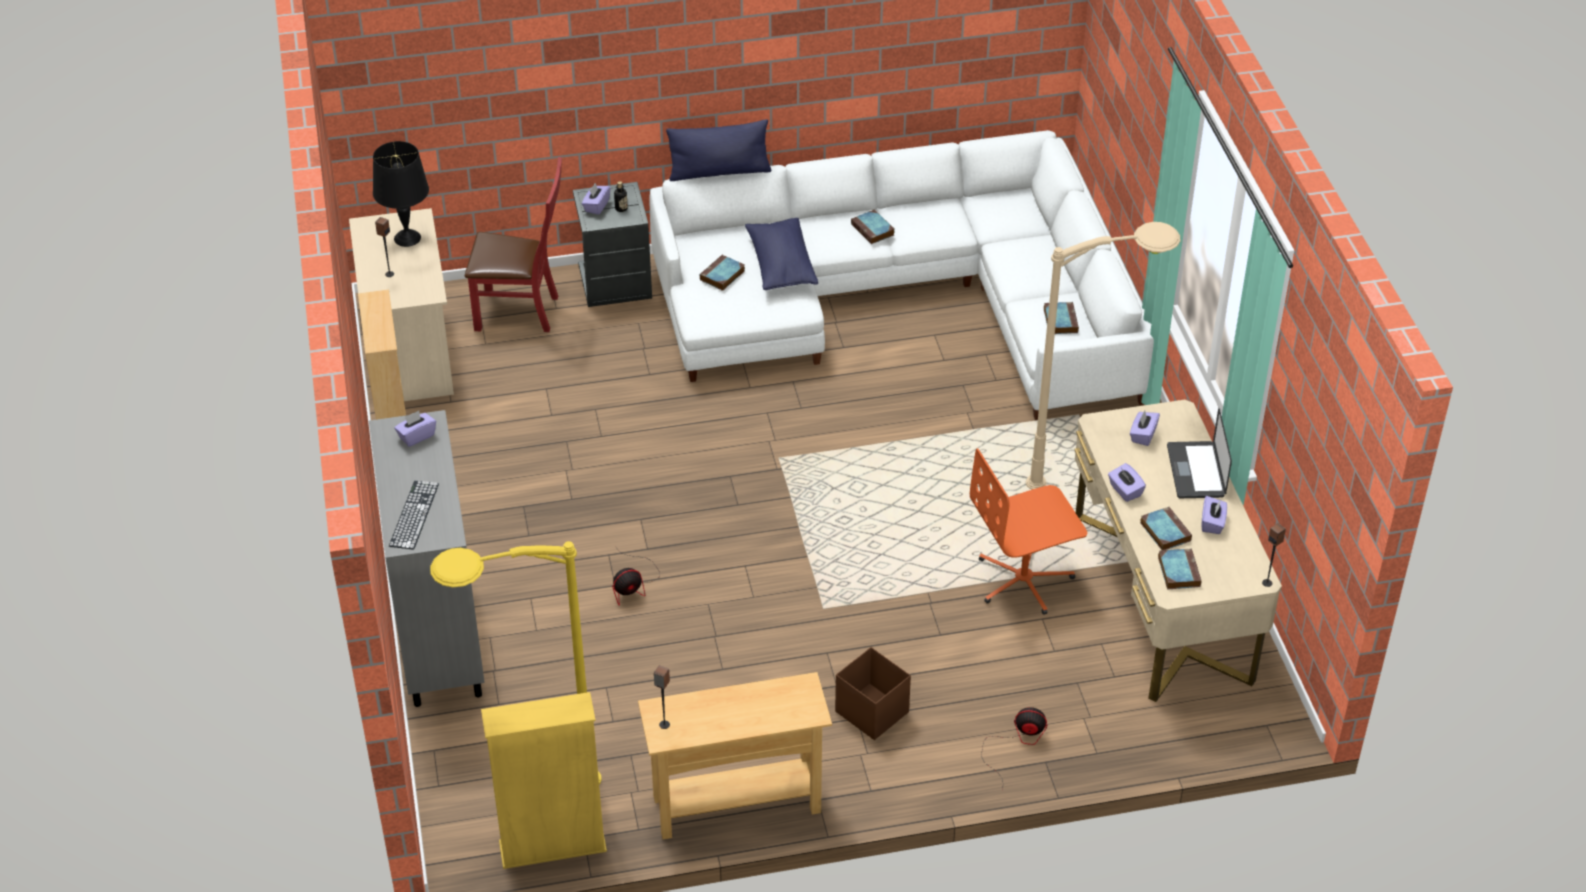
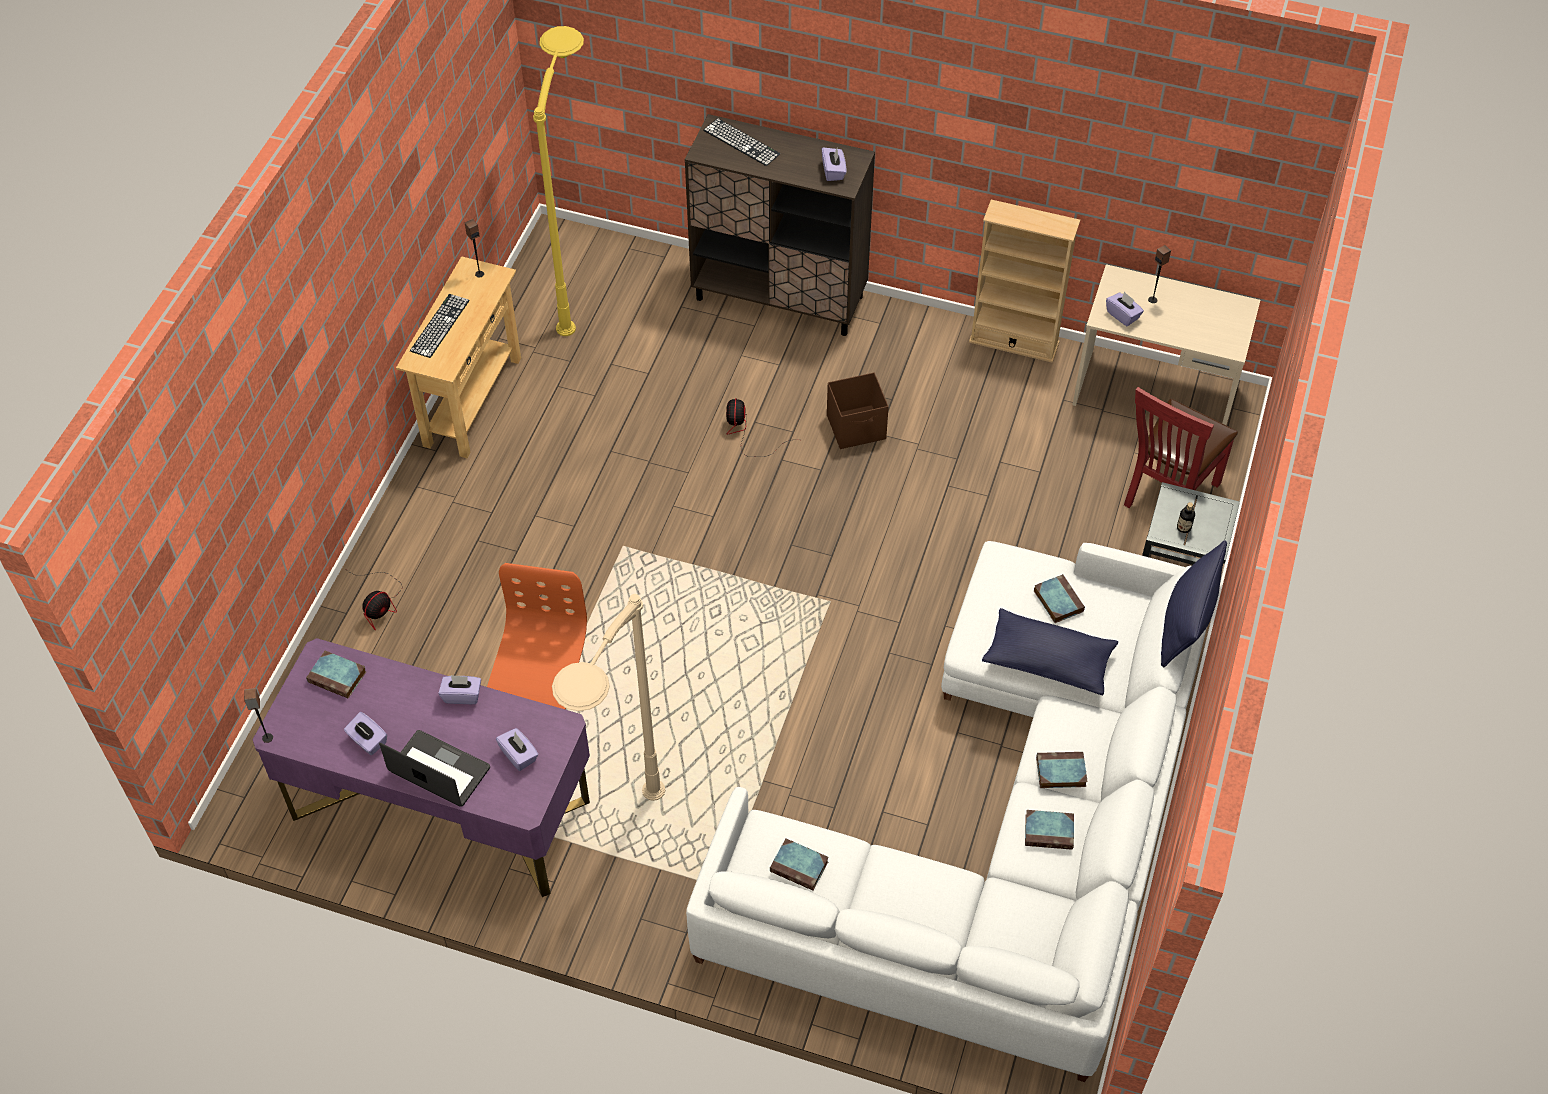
camera: 120 degrees right, 10 degrees up
(407, 238) = (1203, 329): black table lamp -> none
(439, 634) = (780, 298): grey cabinet -> brown cabinet
(552, 847) = (522, 287): yellow bookcase -> none
(596, 206) = (1198, 509): purple tissue box -> purple tissue box (1123, 315)
(755, 718) = (439, 325): none -> keyboard
(871, 711) = (490, 525): brown storage box -> brown storage box (857, 427)
(1161, 597) = (440, 808): beige desk -> purple desk
(1164, 531) = (390, 696): book -> book (1050, 831)

